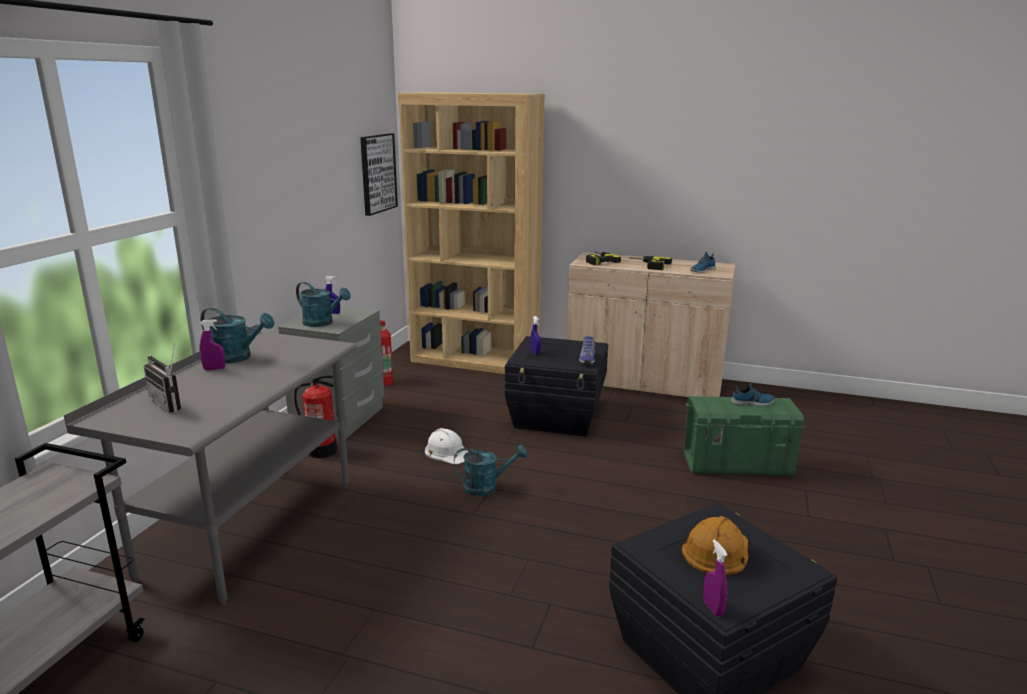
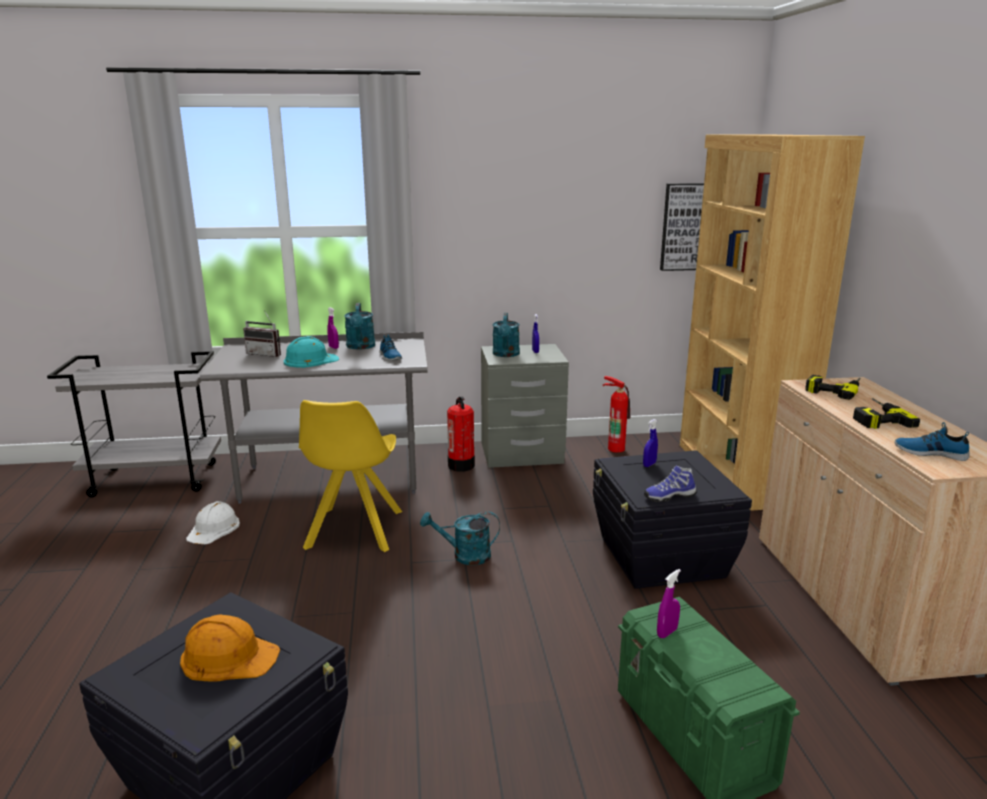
camera: 65 degrees right, 0 degrees up
(172, 403) = (266, 354): radio -> radio turned 90 degrees counterclockwise
(244, 384) = (310, 360): none -> turquoise hard hat
(385, 534) = (353, 531): none -> yellow chair
(447, 452) = (513, 518): white hard hat -> white hard hat (214, 529)
(487, 487) = (465, 556): turquoise watering can -> turquoise watering can turned 120 degrees clockwise
(712, 608) = (120, 666): purple spray bottle -> purple spray bottle (667, 632)
(752, 402) = (721, 657): shoe -> shoe (389, 357)

